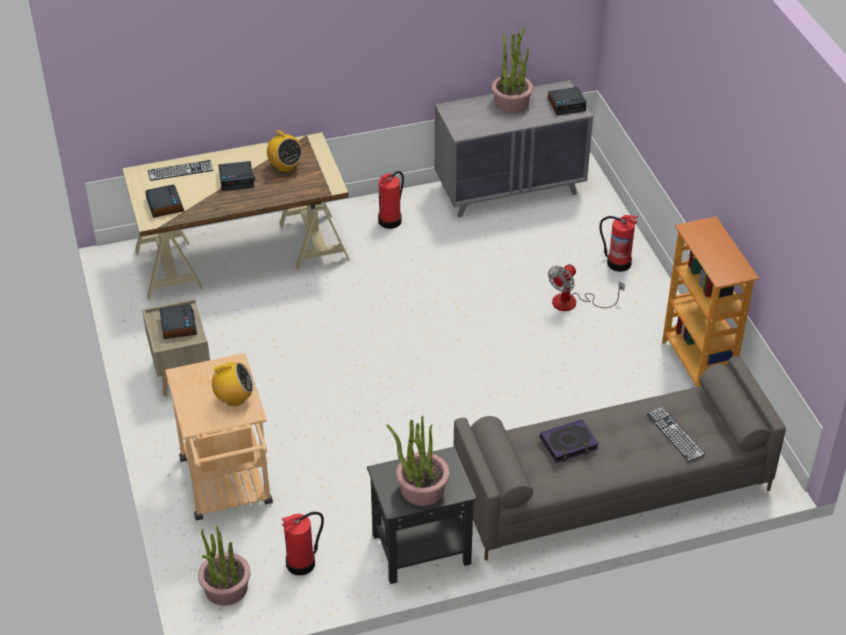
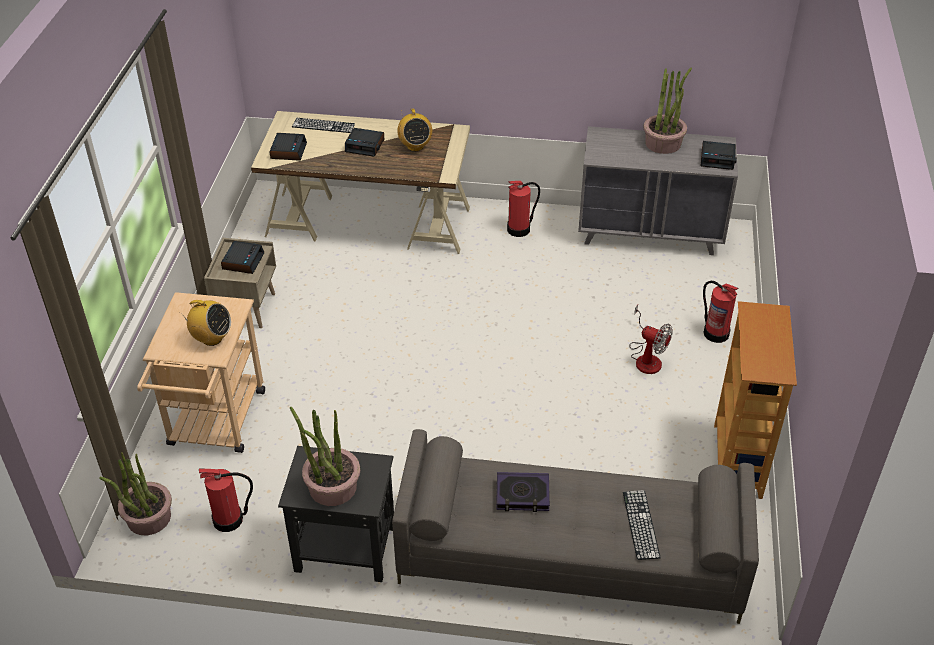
camera: 25 degrees right, 0 degrees up
(573, 302) = (646, 357): fan -> fan turned 120 degrees counterclockwise

